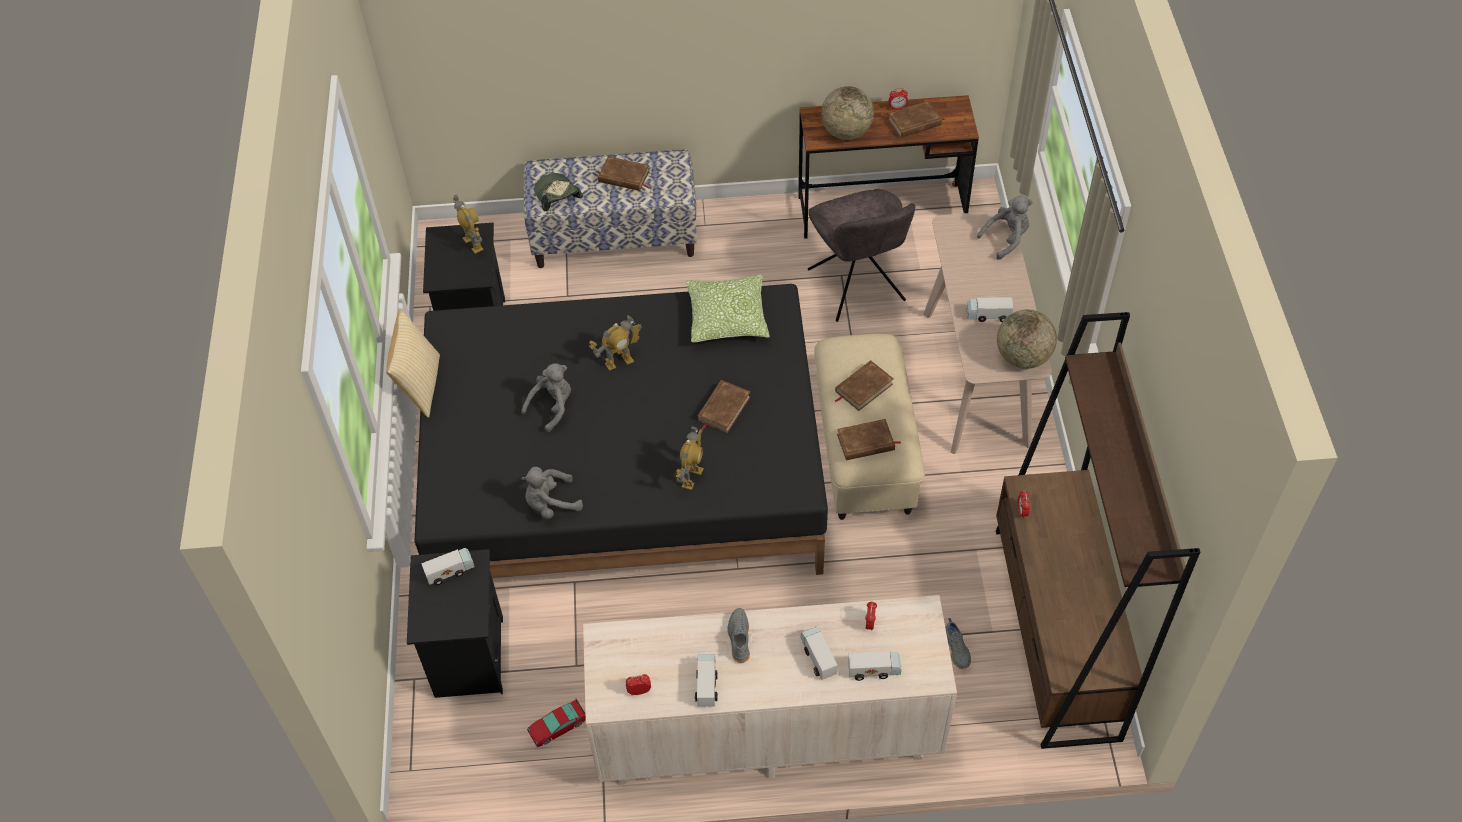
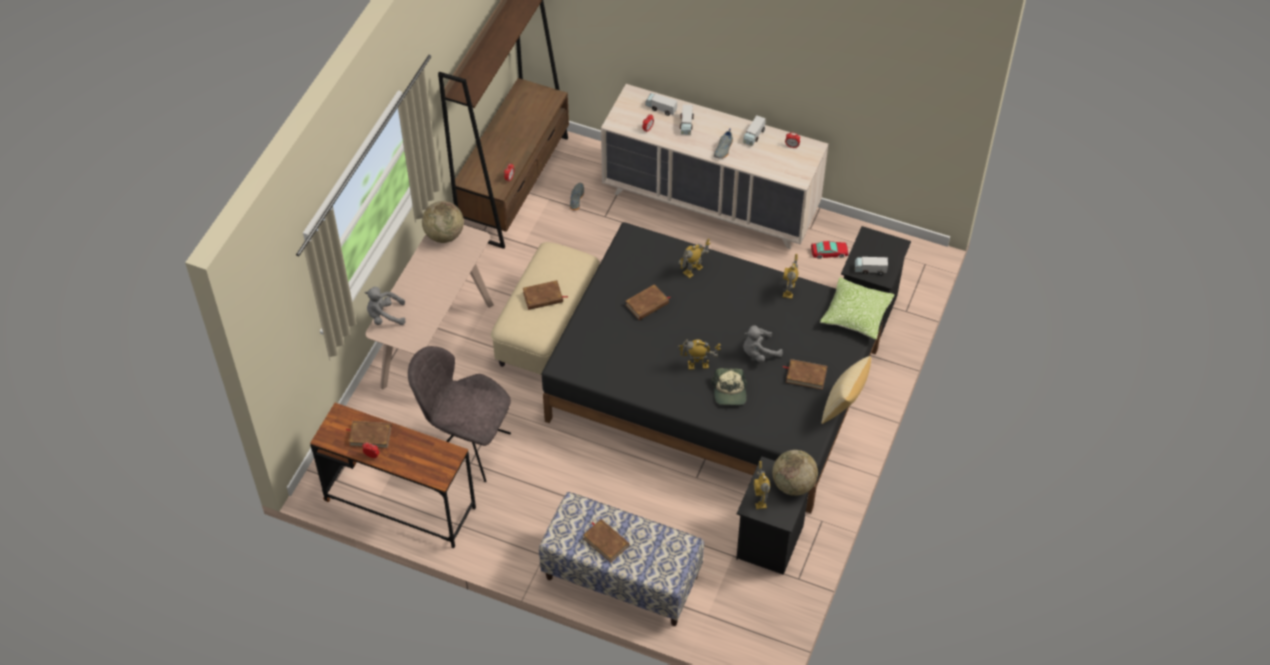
camera: 155 degrees left, 0 degrees up
(551, 504) = (789, 290): grey plush toy -> toy robot
(557, 195) = (668, 548): cap -> cap (729, 392)
(727, 317) = (605, 366): pillow -> pillow (856, 315)
(846, 132) = (427, 450): globe -> globe (793, 484)
(857, 288) = (466, 447): grey chair -> grey chair turned 75 degrees counterclockwise
(866, 442) = (566, 263): brown book -> brown book (806, 375)
(988, 315) = (442, 269): toy truck -> none

